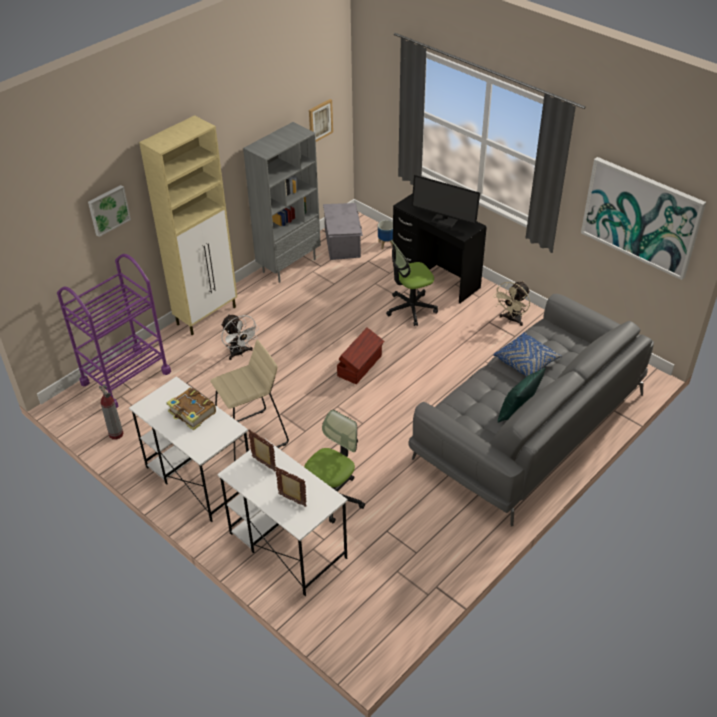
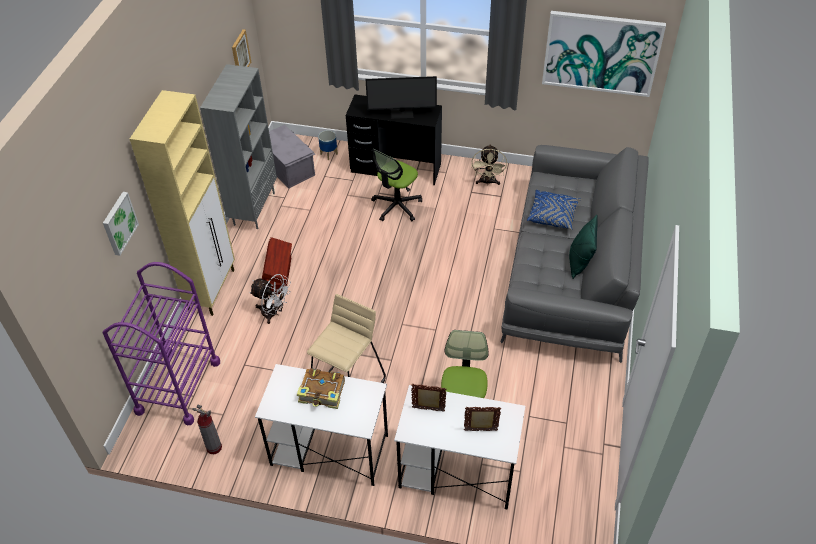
camera: 30 degrees left, 5 degrees up
(360, 366) = (393, 277): brown storage box -> brown storage box (278, 275)

